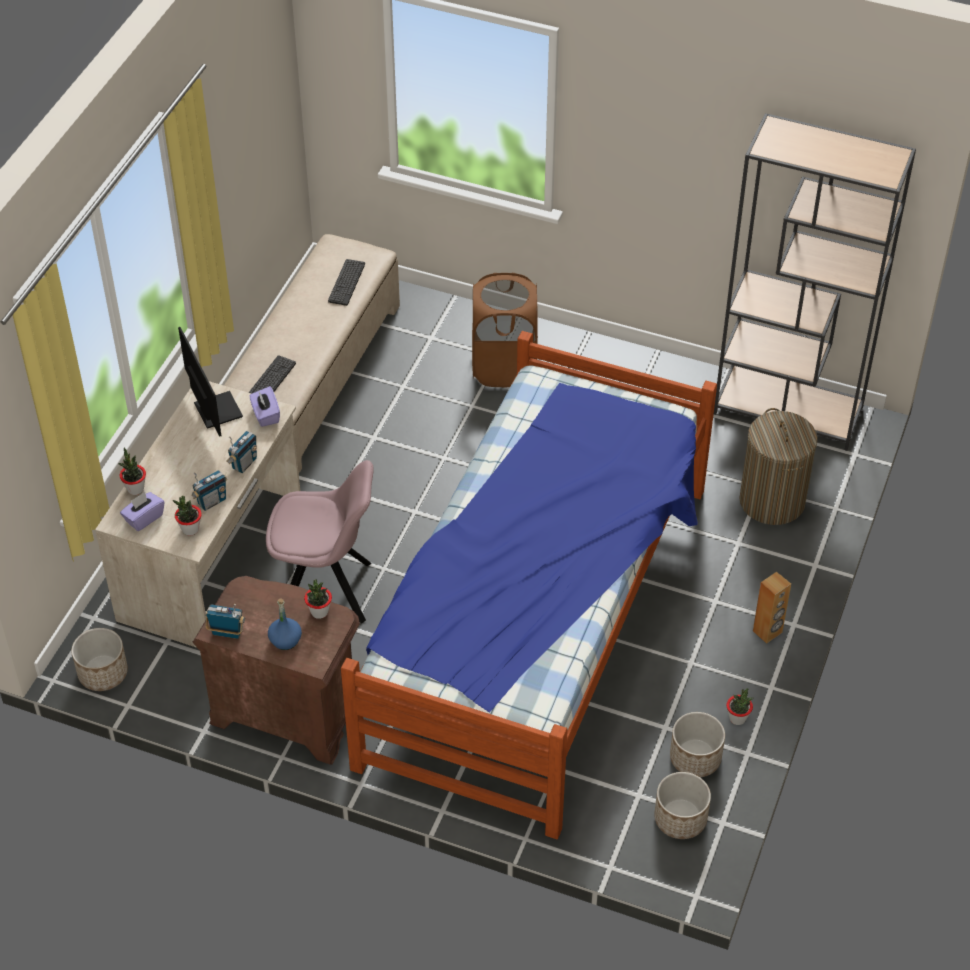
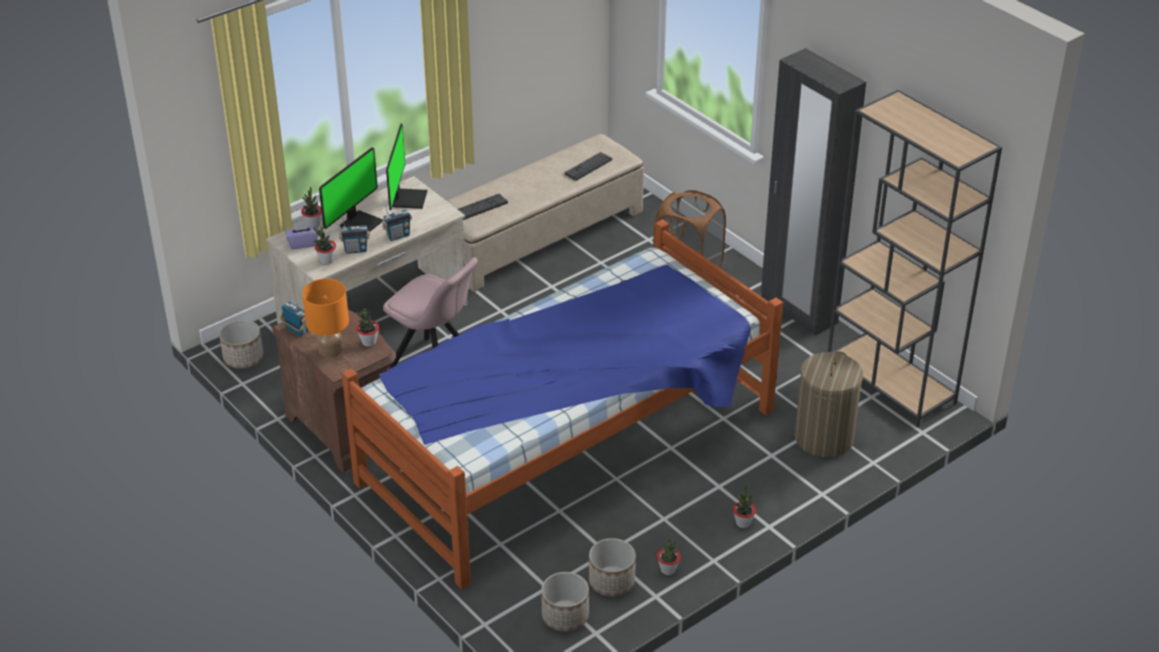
camera: 30 degrees right, 10 degrees down
(187, 464) = (360, 223): none -> monitor
(265, 415) = (439, 213): purple tissue box -> none
(285, 640) = (331, 350): blue bottle -> orange table lamp
(643, 363) = (798, 311): none -> black wardrobe
(767, 632) = (743, 523): brown speaker -> potted plant

